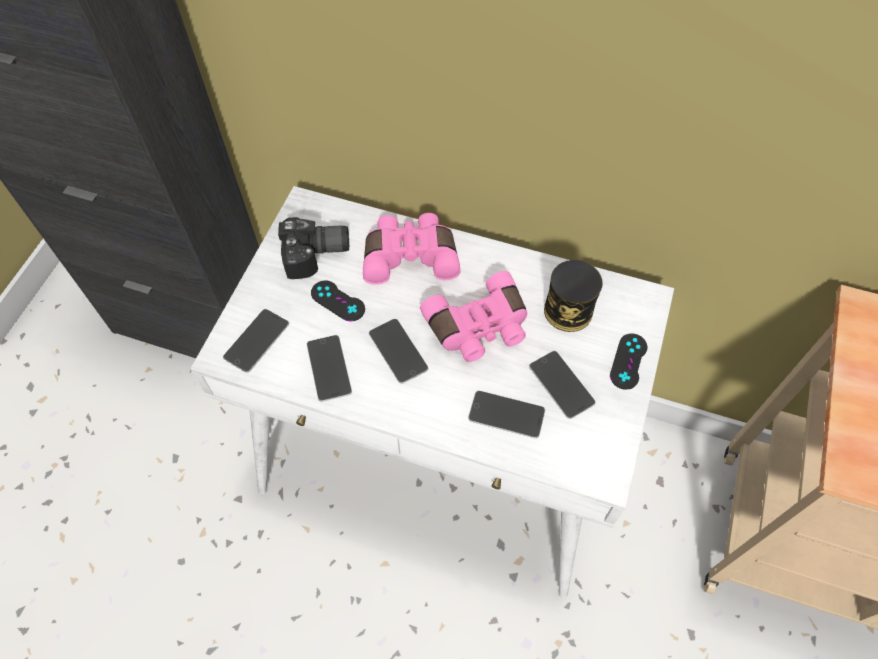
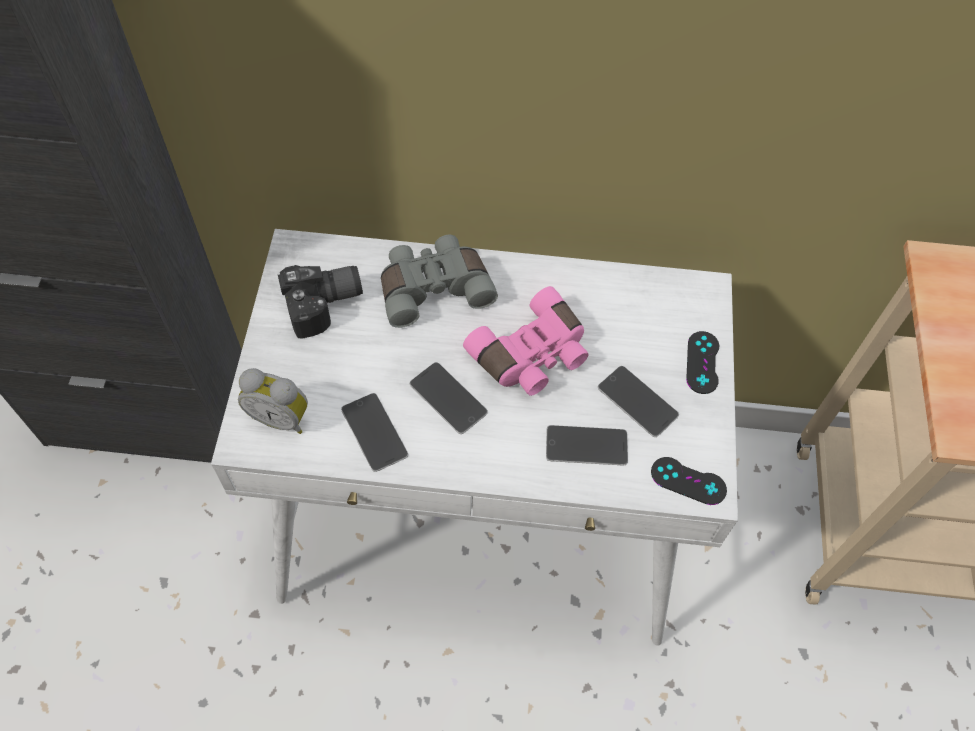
camera: 15 degrees left, 0 degrees up
(256, 340) = (281, 416): phone -> alarm clock
(338, 301) = (364, 354): black game controller -> black game controller (688, 481)
(410, 256) = (433, 287): pink binoculars -> grey binoculars
(568, 310) = (624, 318): can -> none

